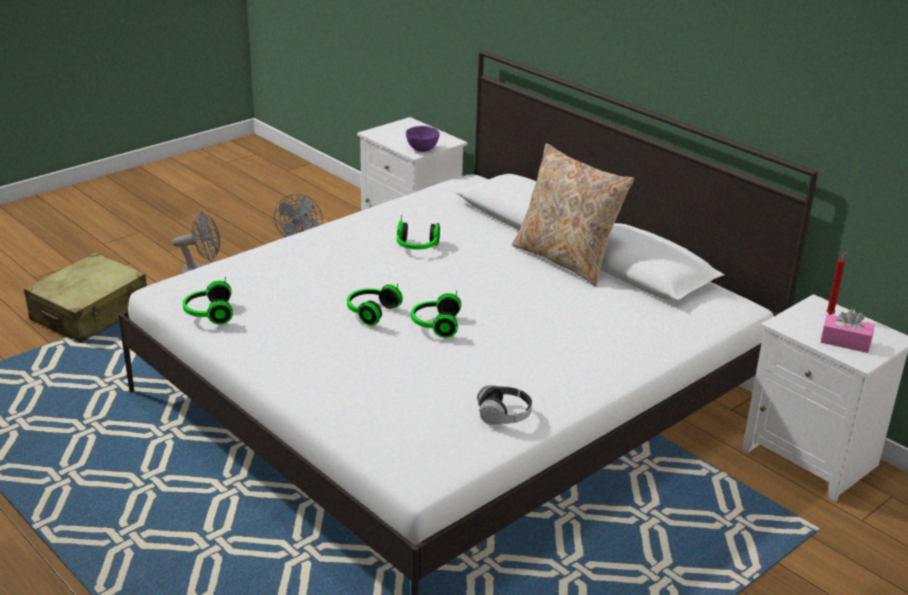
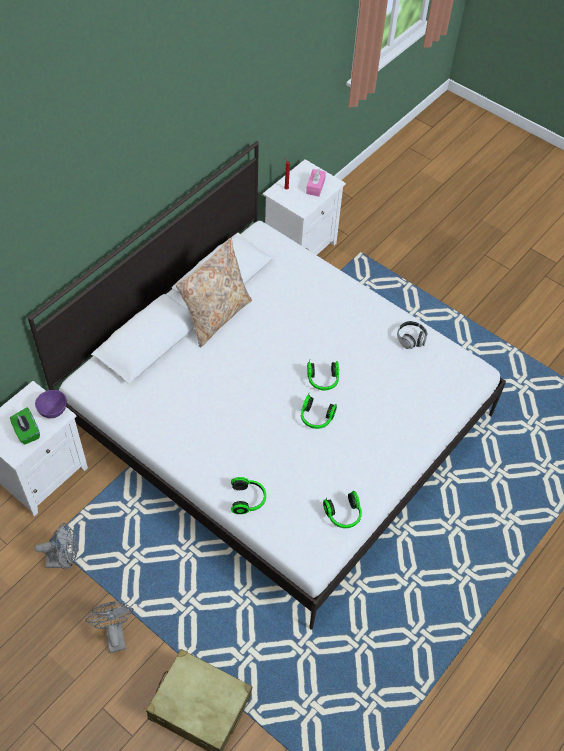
camera: 100 degrees left, 25 degrees up
(399, 138) = (27, 432): none -> green tissue box
(417, 247) = (213, 404): headphones -> headphones (248, 499)

